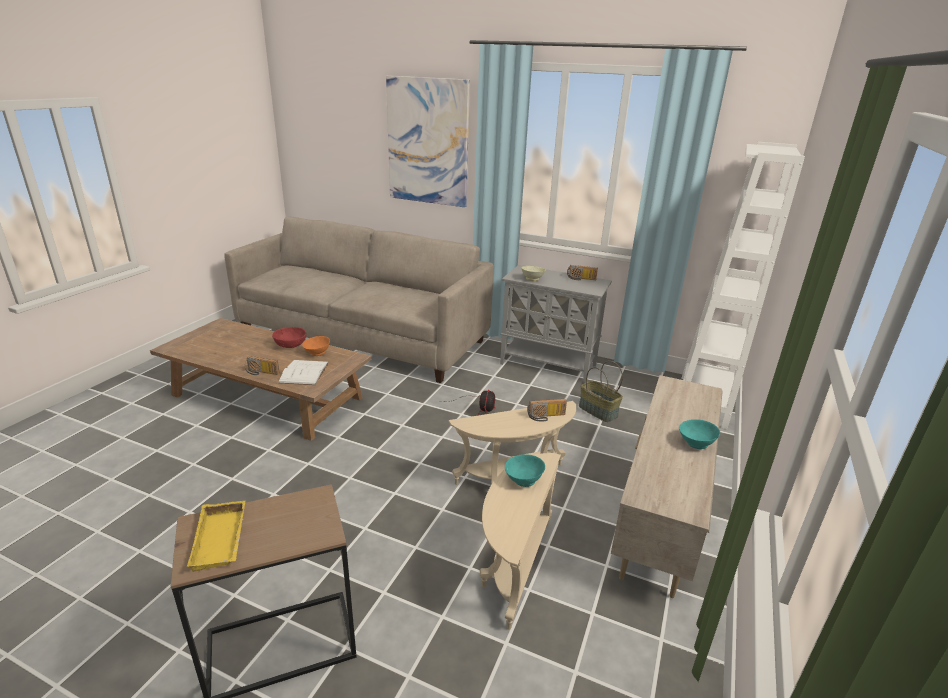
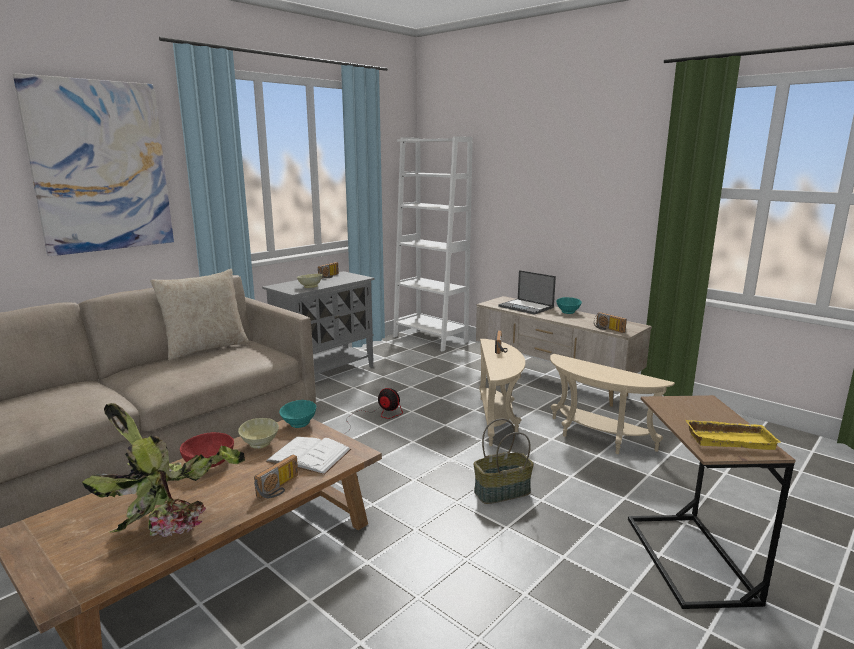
camera: 70 degrees left, 10 degrees down
(225, 354) = (177, 522): none -> potted plant
(317, 353) = (259, 444): orange bowl -> beige bowl
(423, 291) = (205, 348): none -> beige pillow
(523, 480) = (584, 367): turquoise bowl -> turquoise bowl (298, 424)
(597, 411) = (417, 372): basket -> basket (502, 492)
(643, 481) = (607, 329): none -> radio
(684, 409) = (526, 307): none -> laptop

